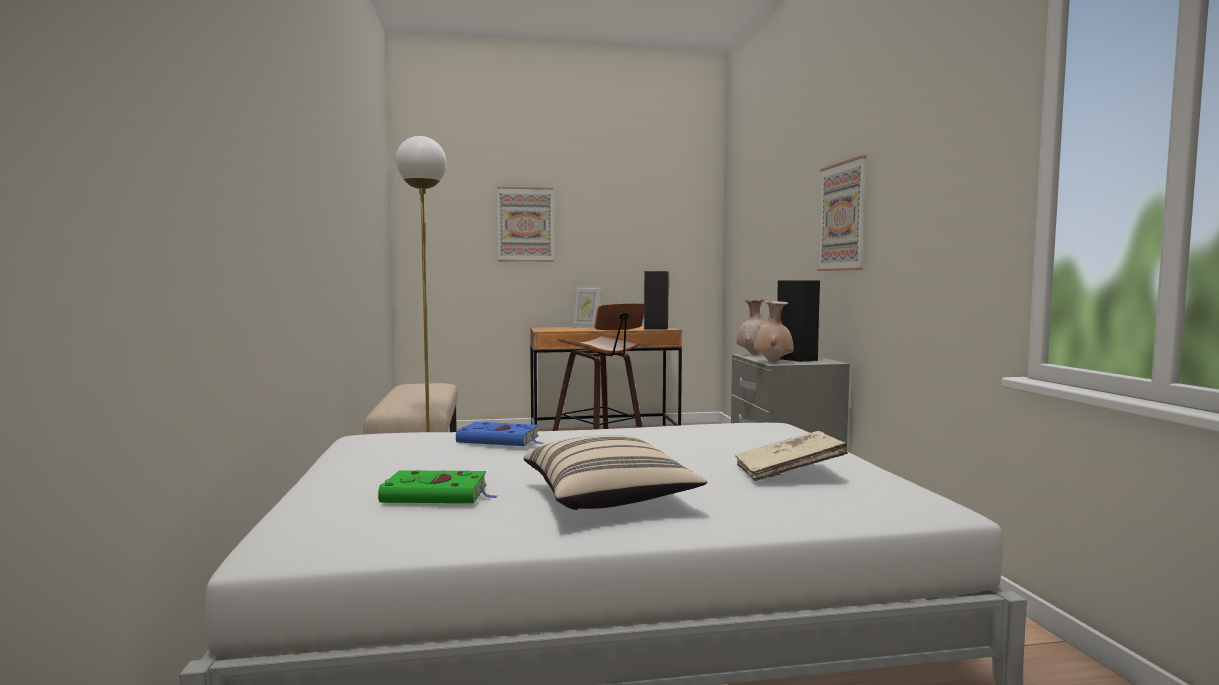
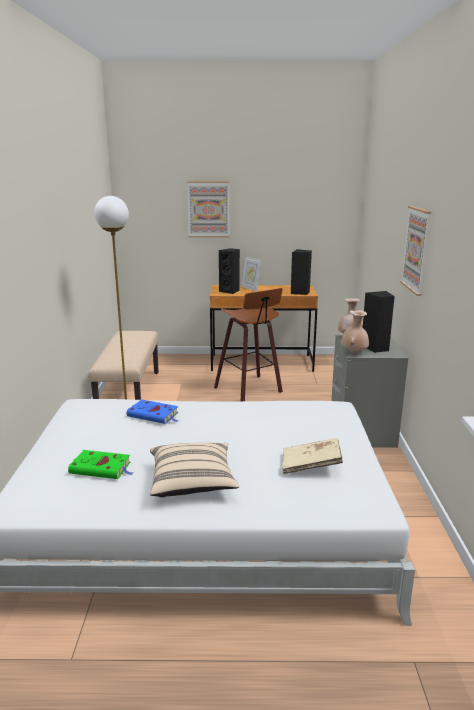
camera: 10 degrees right, 15 degrees up
(560, 329) = (230, 291): none -> black speaker

